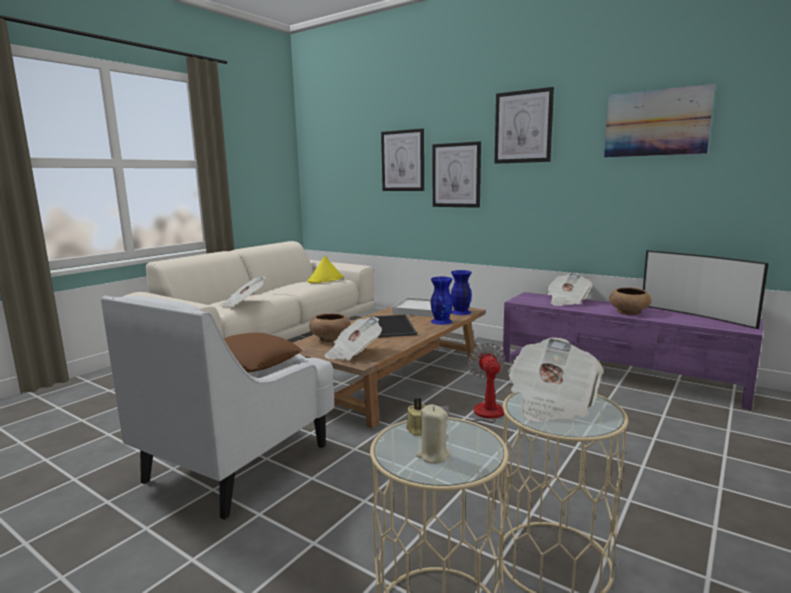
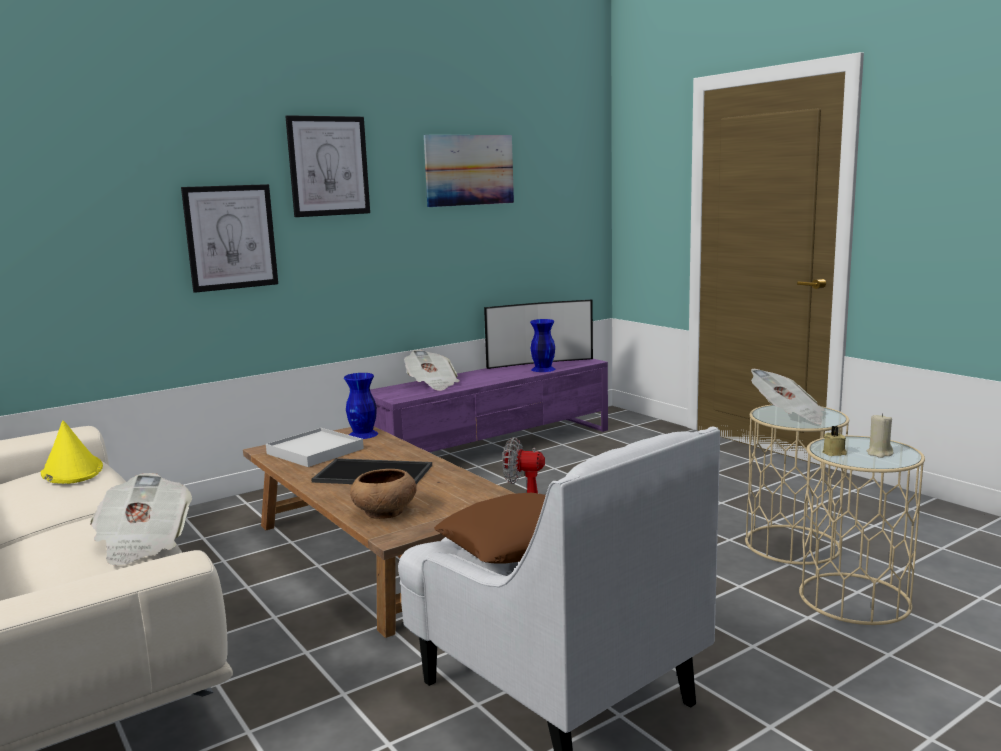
camera: 70 degrees left, 0 degrees up
(353, 353) = (469, 503): newspaper -> none
(403, 160) = (115, 216): picture -> none
(441, 321) = (389, 448): blue vase -> blue vase (542, 369)
(629, 312) = (503, 375): brown bowl -> none

